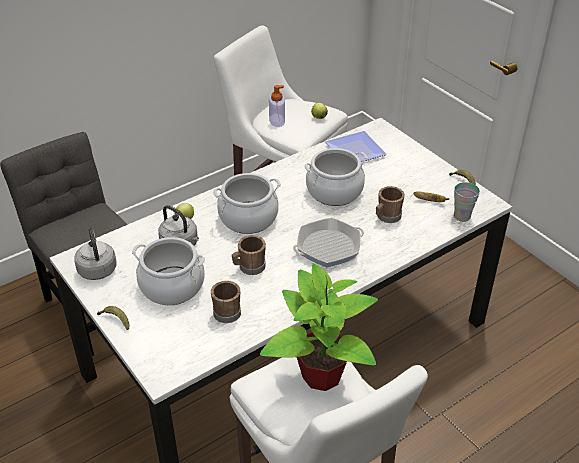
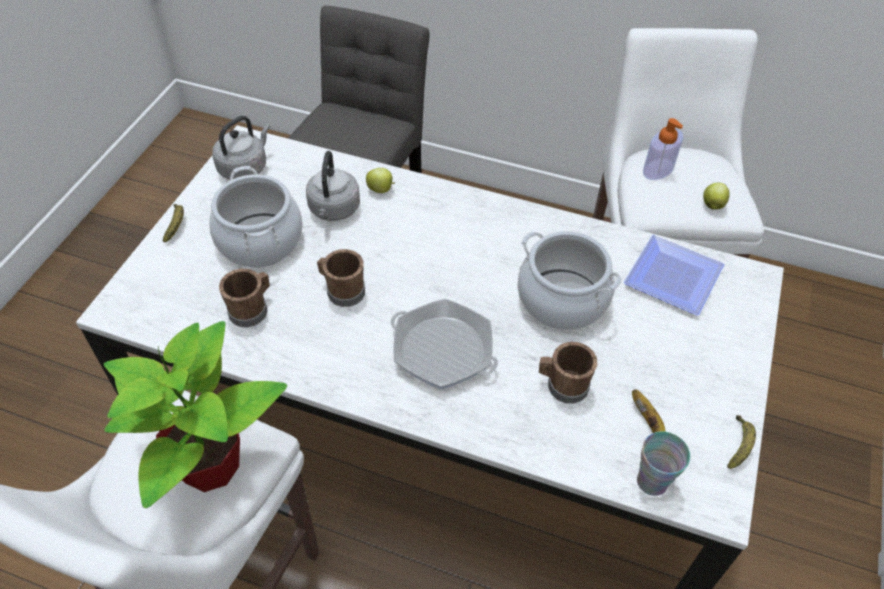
camera: 55 degrees right, 10 degrees up
(248, 218) = (431, 243): cooking pot -> none

